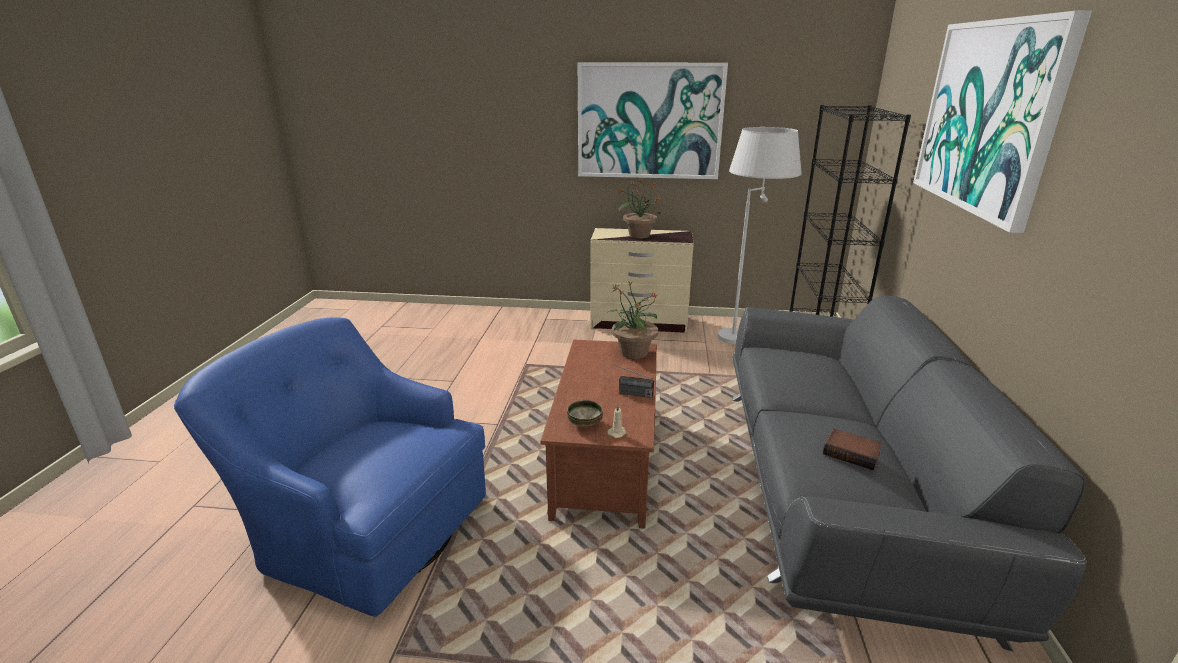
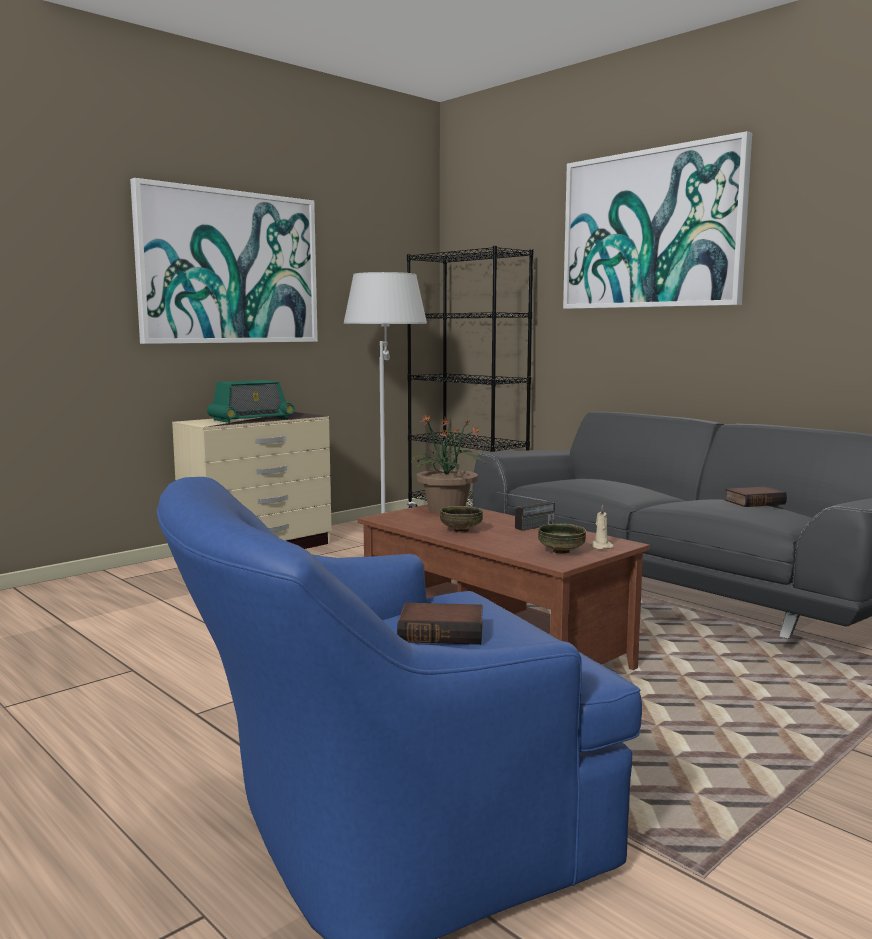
camera: 50 degrees left, 15 degrees down
(376, 447) = (443, 632): none -> book
(588, 376) = (460, 531): none -> bowl
(638, 235) = (251, 419): potted plant -> radio

